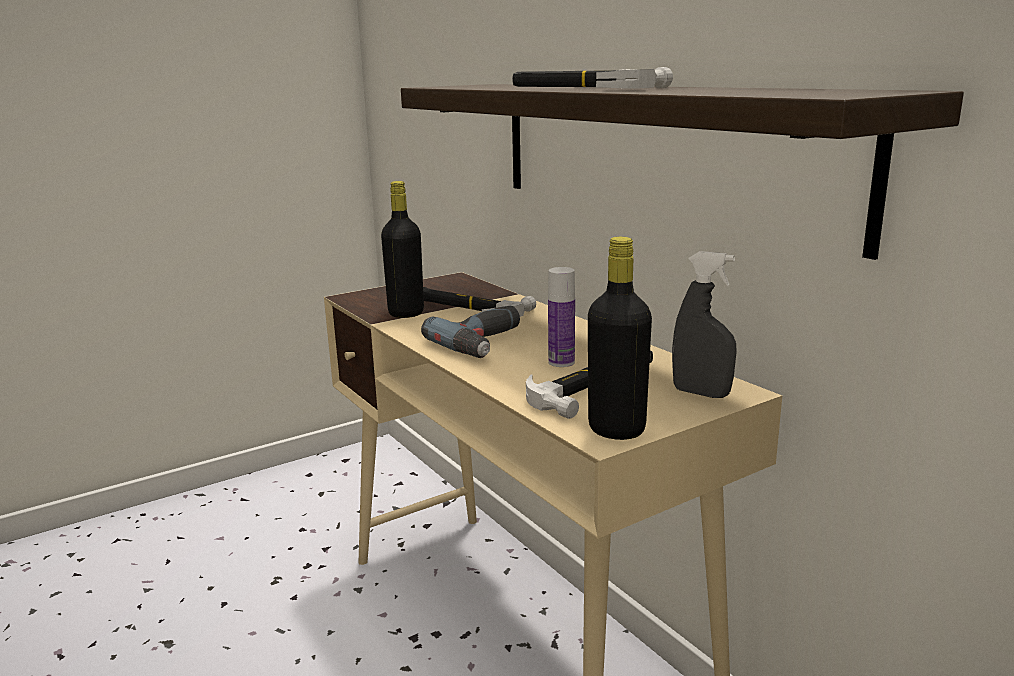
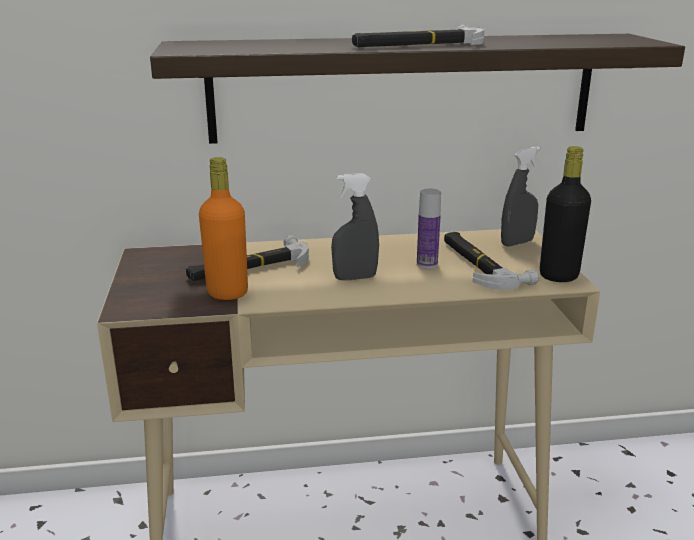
camera: 65 degrees left, 5 degrees up
(406, 313) = (227, 293): black bottle -> orange bottle
(487, 342) = (355, 278): power drill -> grey spray bottle

